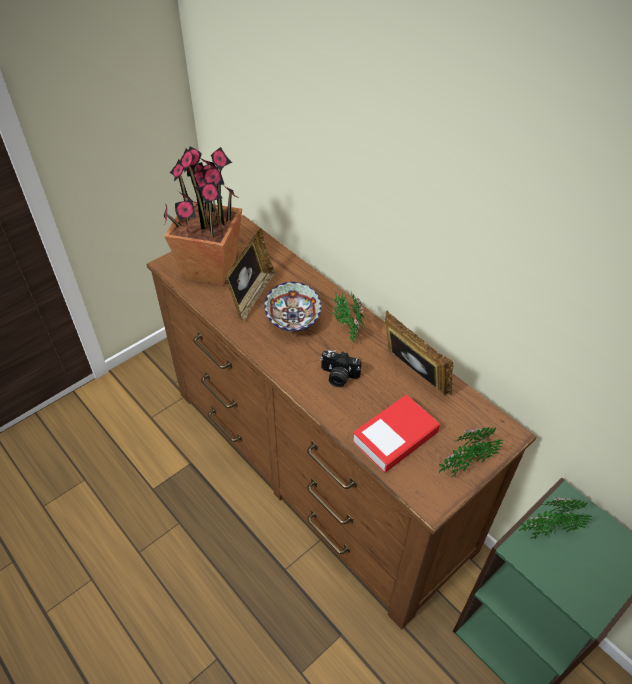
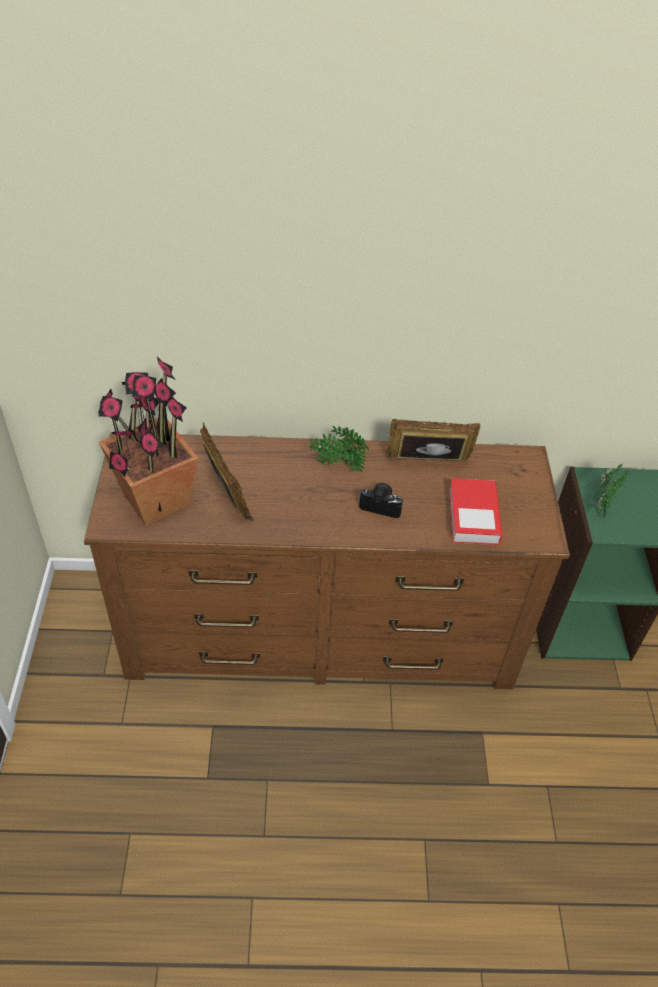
camera: 50 degrees left, 0 degrees up
(292, 319) = (286, 489): bowl -> none
(338, 376) = (381, 505): camera -> camera turned 135 degrees counterclockwise
(463, 466) = (534, 500): potted plant -> none

